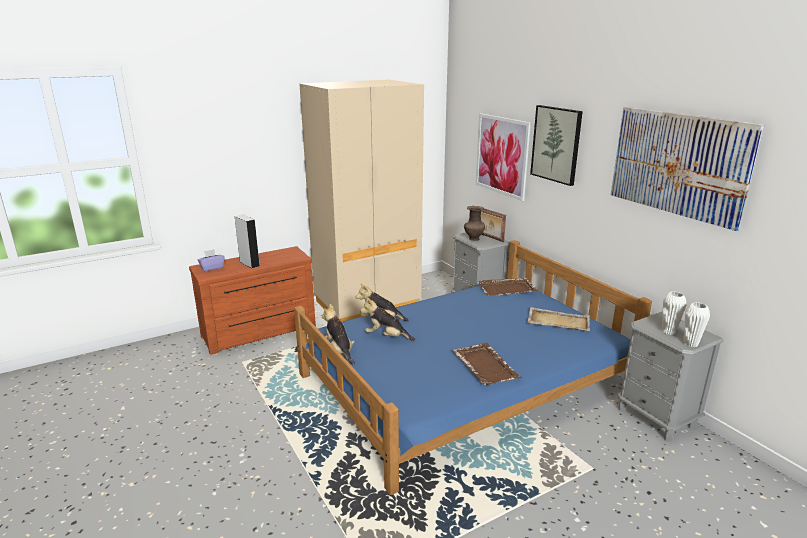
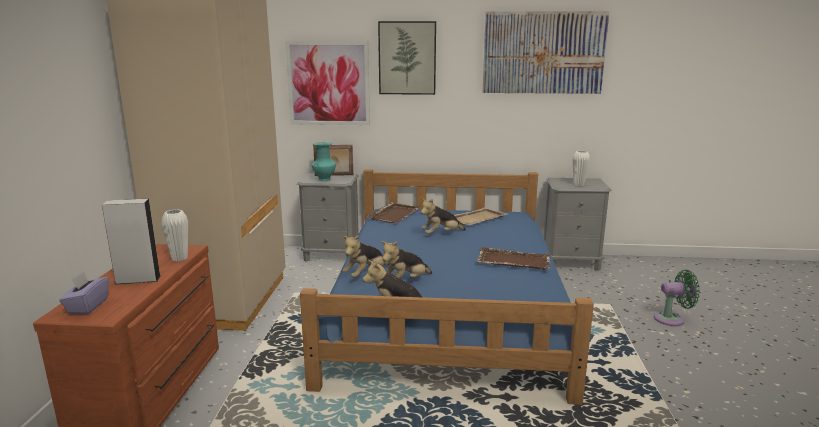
camera: 55 degrees left, 5 degrees down
(473, 239) = (324, 180): brown vase -> turquoise vase
(495, 319) = (441, 234): none -> plush toy
(620, 522) = (672, 319): none -> green fan
(690, 344) = (601, 185): white vase -> white vase (179, 258)

